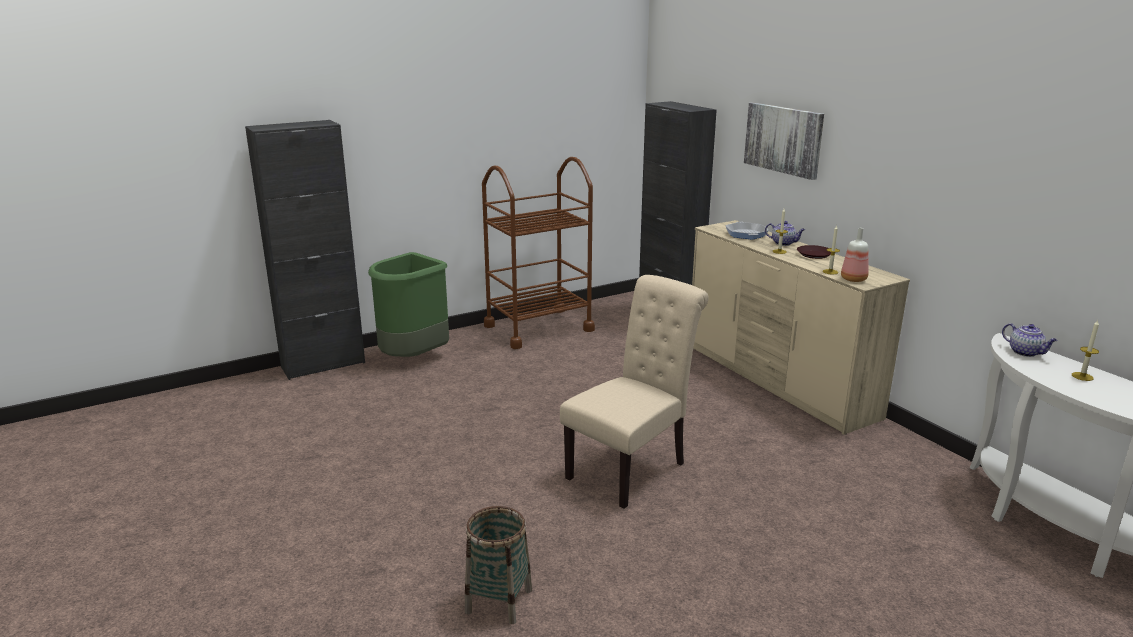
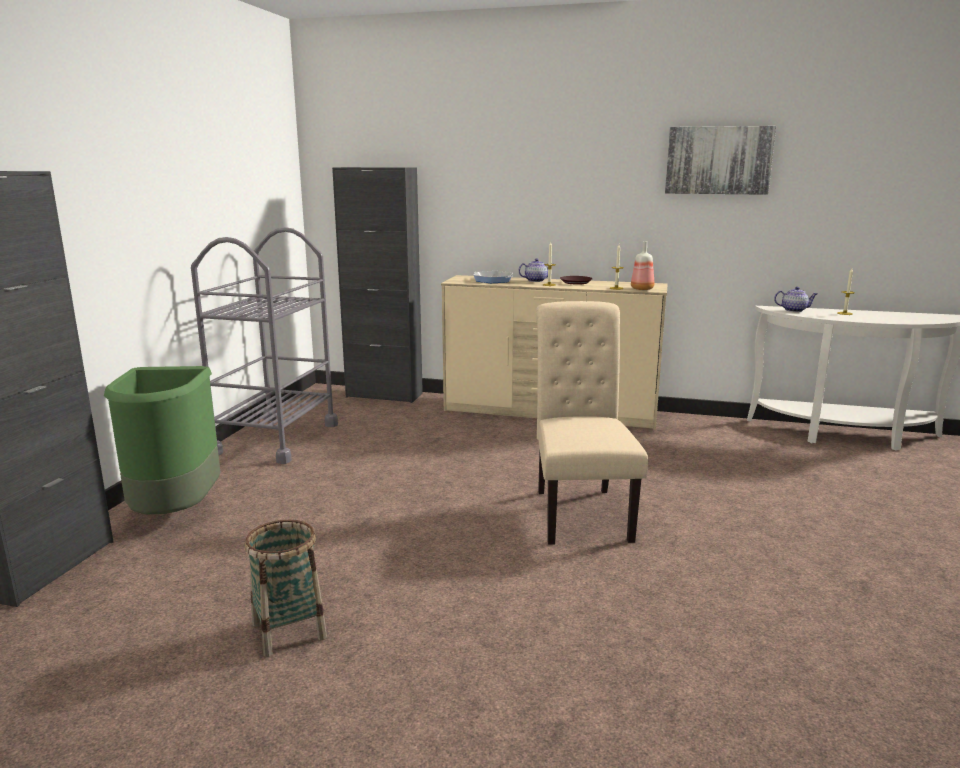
camera: 45 degrees left, 5 degrees down
(499, 601) = (705, 672): basket -> basket (289, 631)
(538, 328) = (276, 439): brown cart -> grey cart
(783, 139) = (507, 185): picture -> picture (718, 160)

